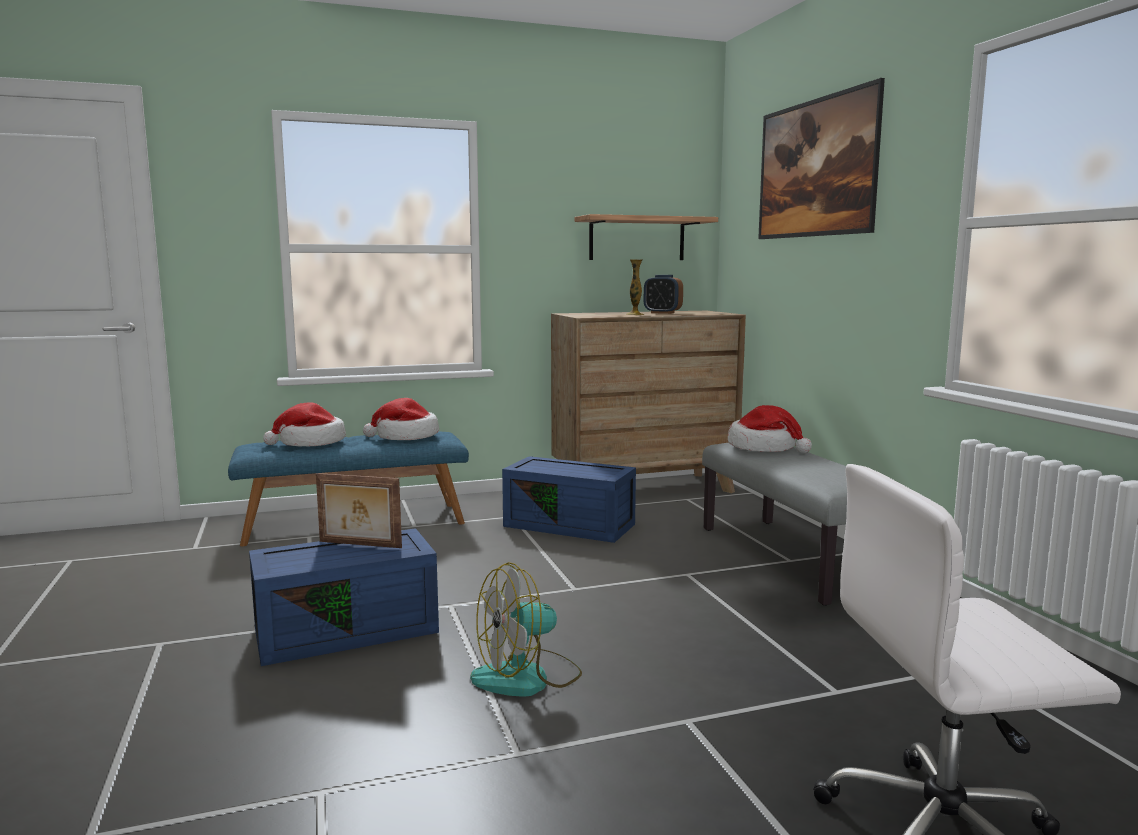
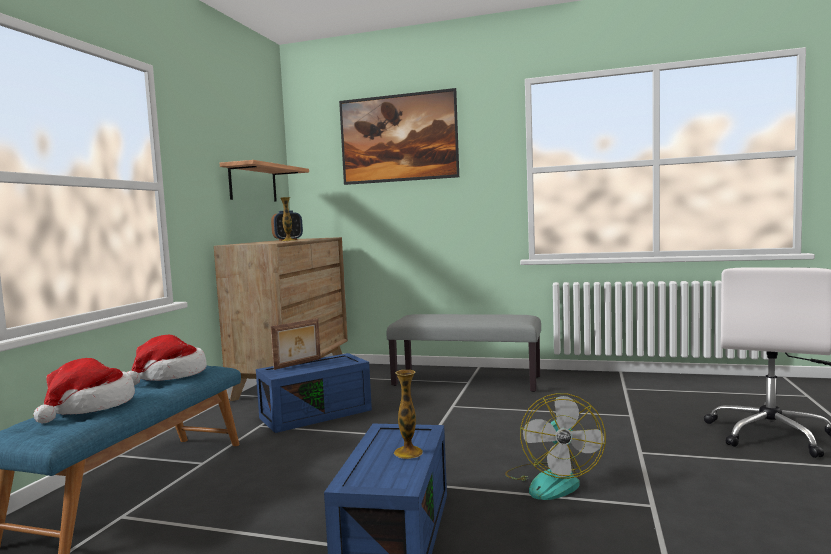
camera: 55 degrees left, 5 degrees down
(348, 556) = (408, 452): none -> vase
(359, 545) = (385, 446): picture frame -> picture frame (298, 364)
(764, 447) = (429, 316): hat -> none

